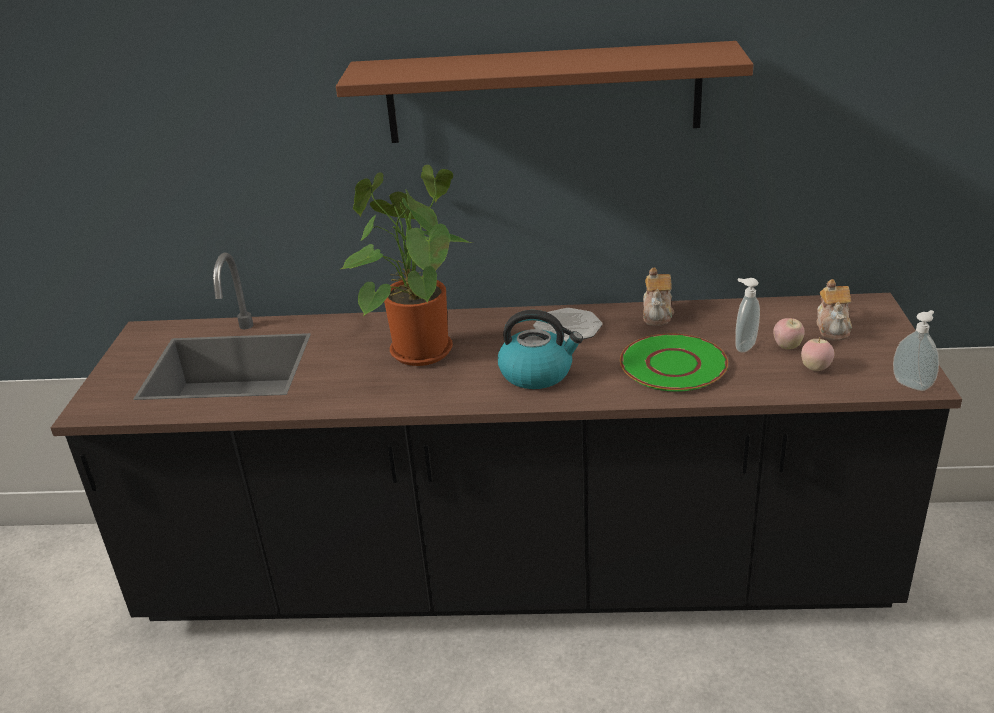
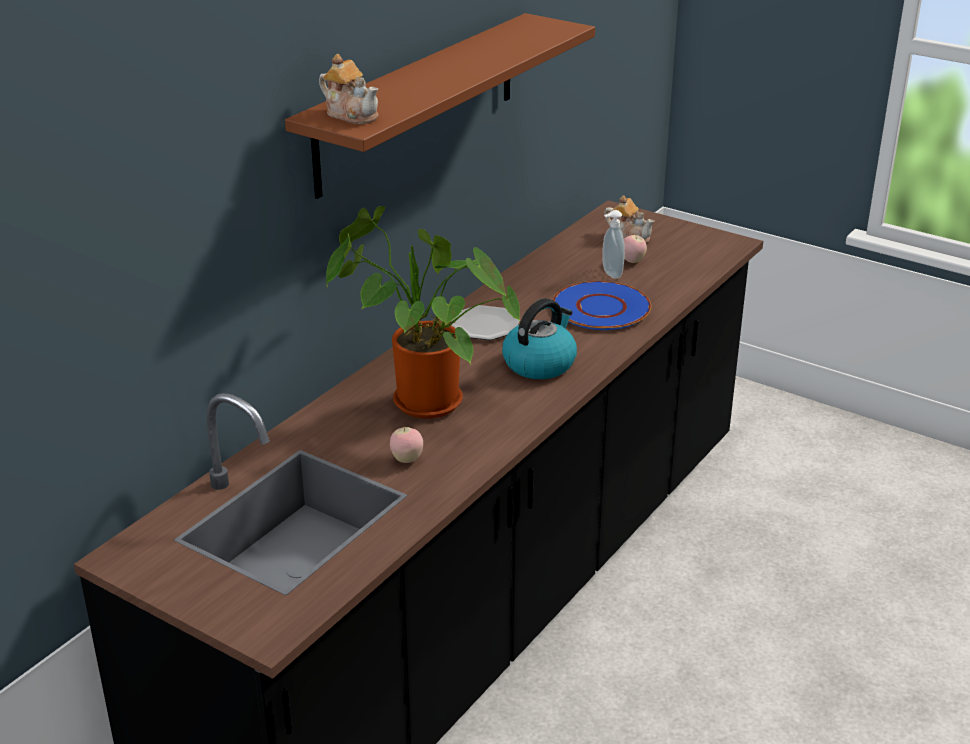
camera: 60 degrees left, 0 degrees up
(657, 314) = (517, 284): teapot -> teapot (352, 114)
(673, 364) = (601, 307): green plate -> blue plate
(815, 369) = (673, 265): apple -> apple (407, 459)
(912, 384) = (730, 246): soap dispenser -> none

